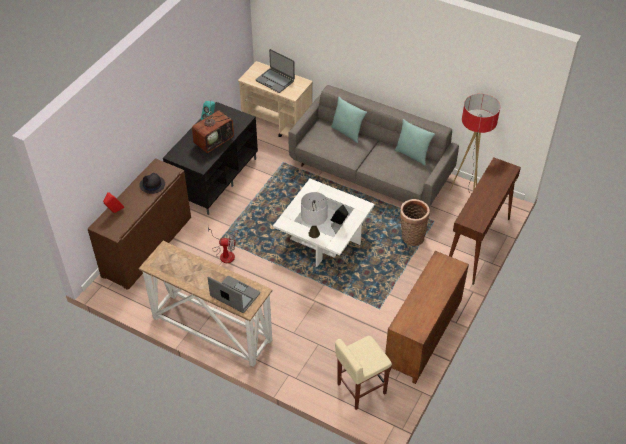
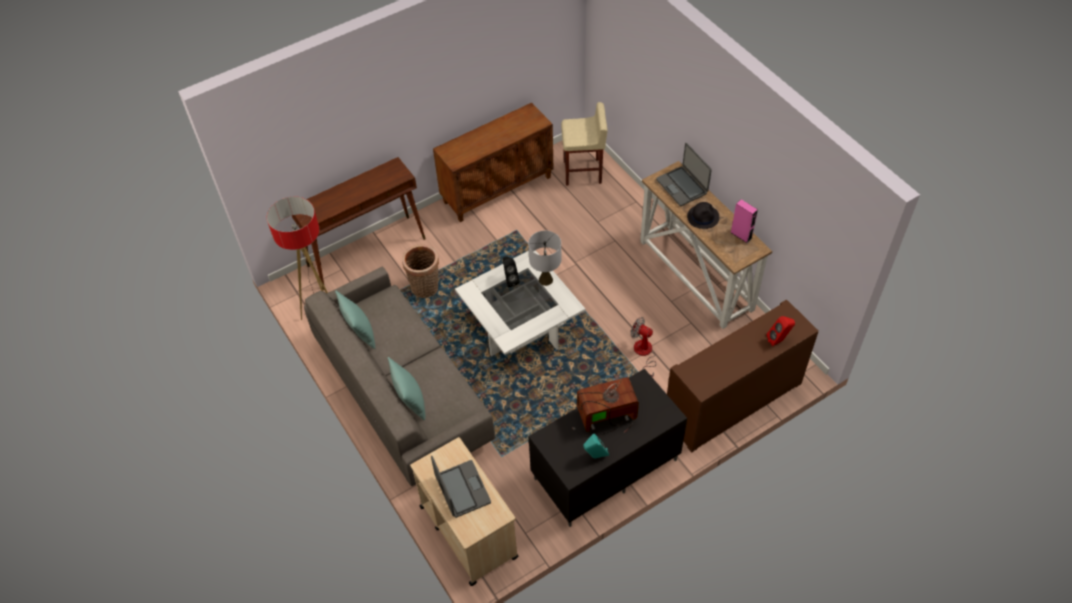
camera: 150 degrees left, 5 degrees up
(152, 185) = (719, 360): black hat -> black hat (703, 217)
(168, 271) = (741, 235): none -> pink speaker

